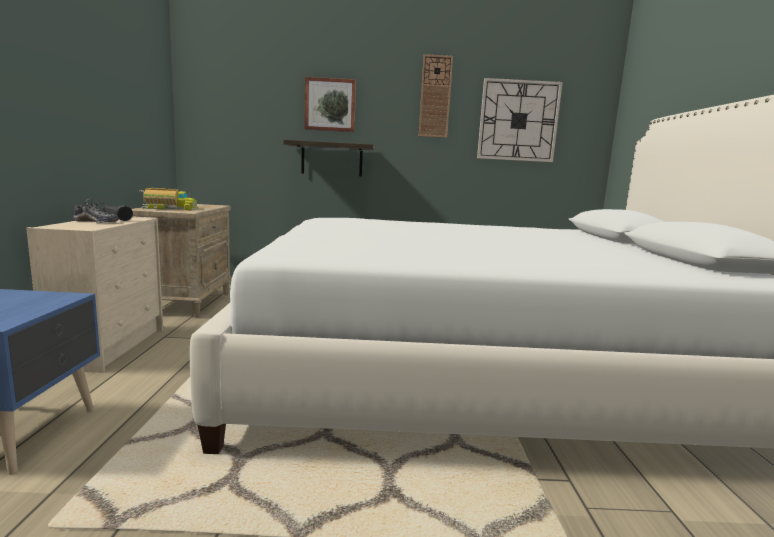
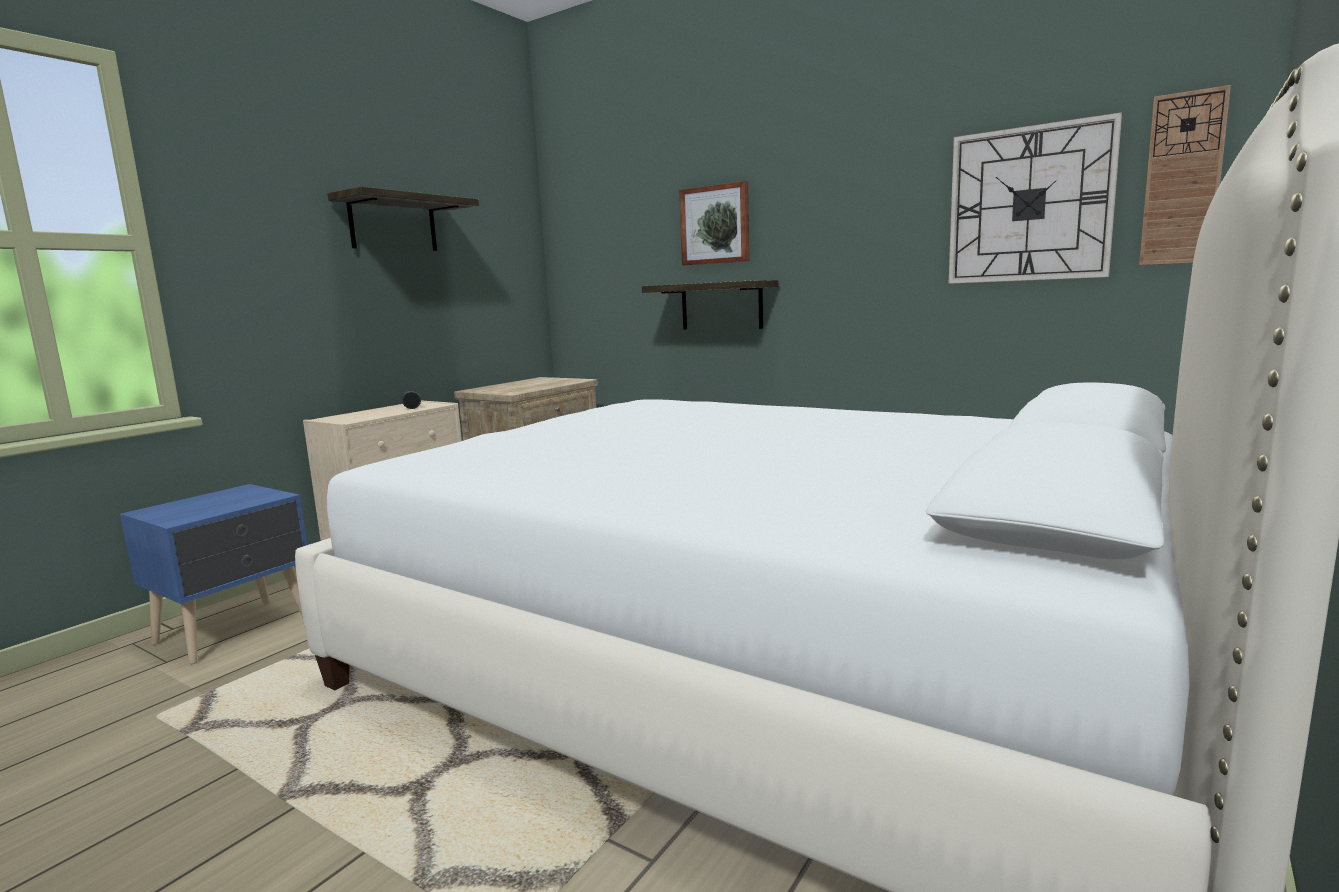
camera: 35 degrees right, 0 degrees up
(87, 56) = (393, 224): none -> shelf
(96, 222) = (381, 411): shoe -> none
(169, 208) = (504, 388): toy truck -> none
(435, 97) = (869, 186): wall clock -> wall clock (1182, 179)

